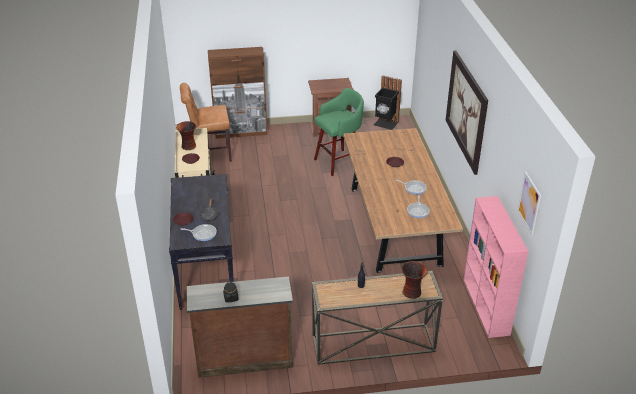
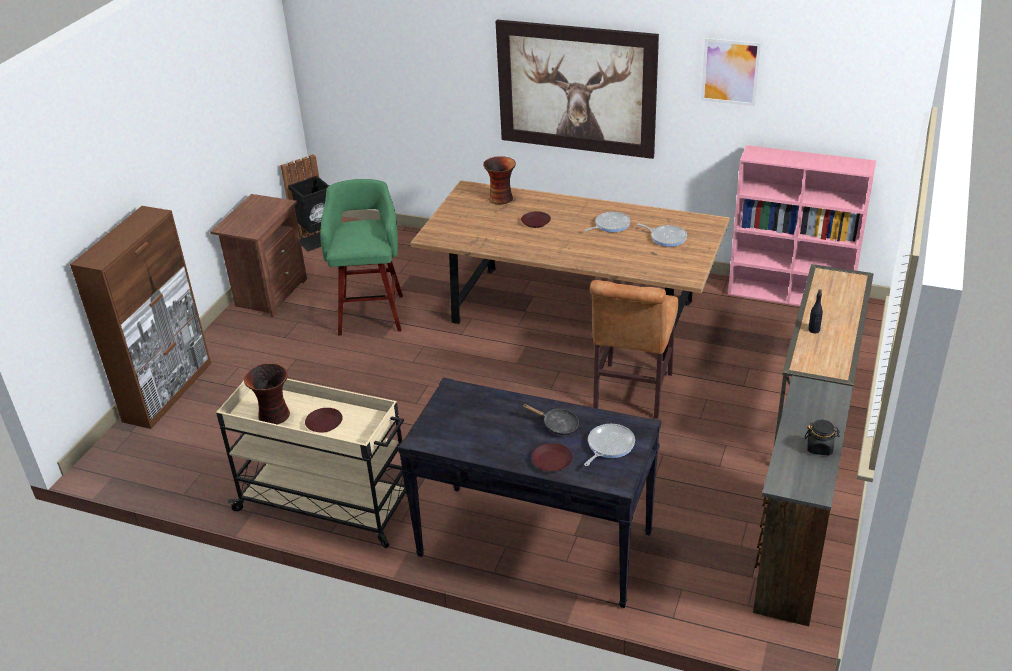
camera: 60 degrees left, 0 degrees up
(209, 155) = (196, 451): brown chair -> brown chair (631, 394)
(412, 292) = (850, 292): vase -> vase (501, 198)
(529, 203) = (853, 100): picture -> picture (730, 71)

